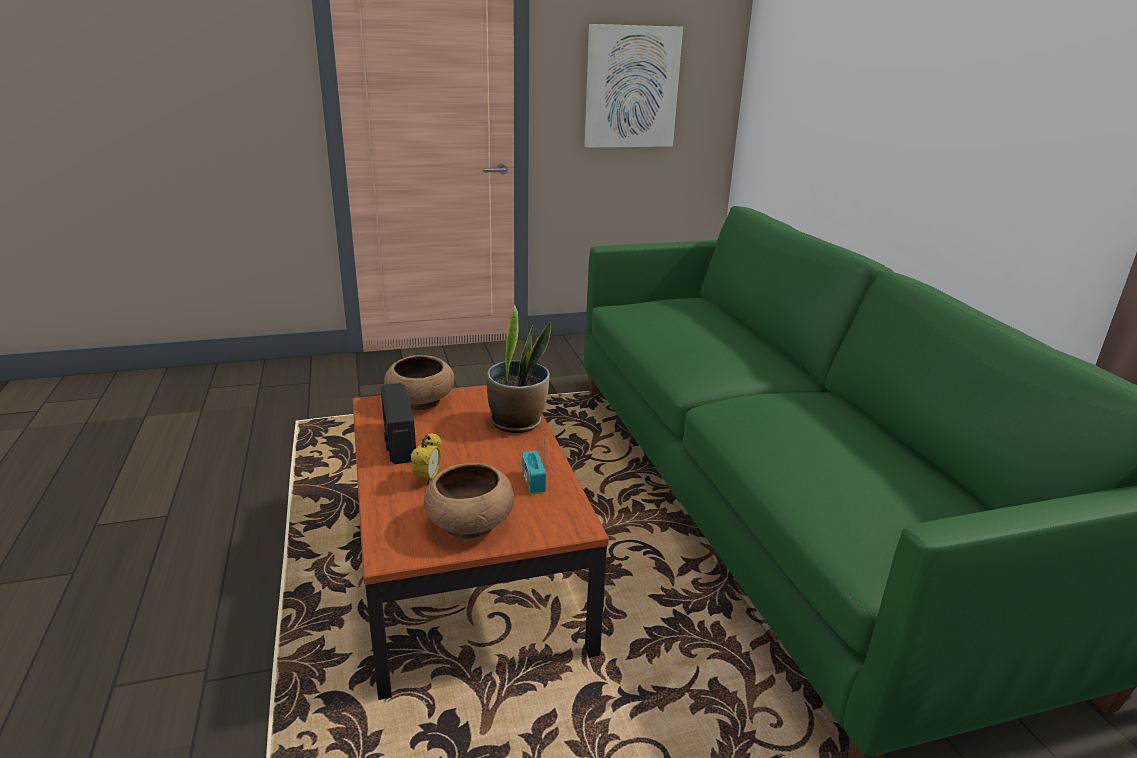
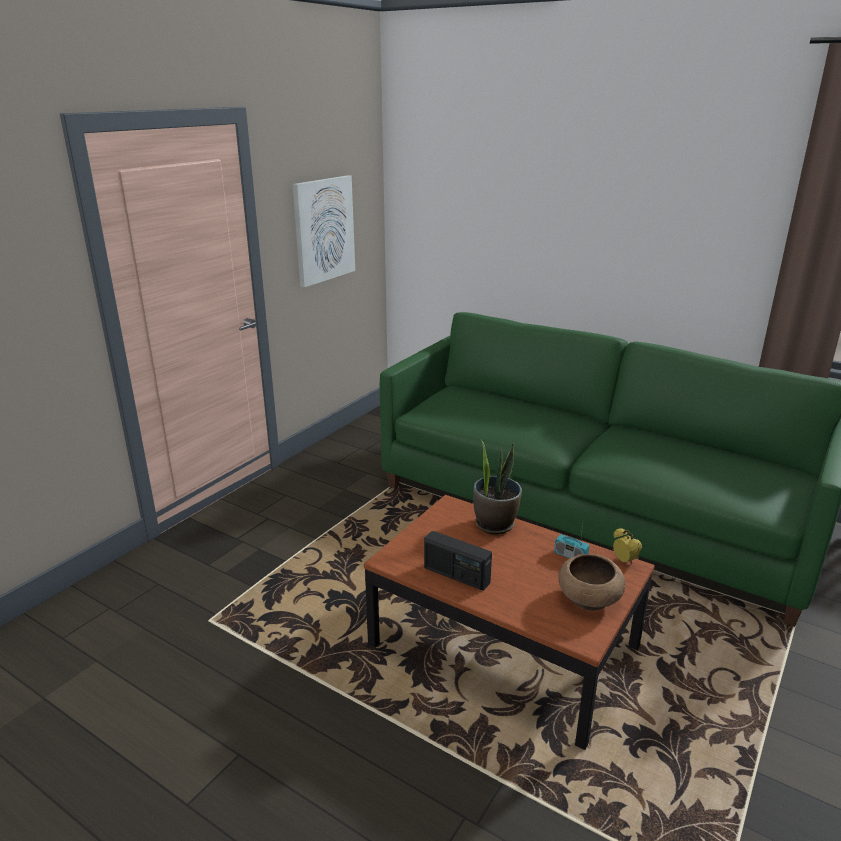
camera: 40 degrees left, 0 degrees up
(421, 402) = (414, 541): brown bowl -> none
(428, 479) = (519, 587): alarm clock -> alarm clock (624, 561)

